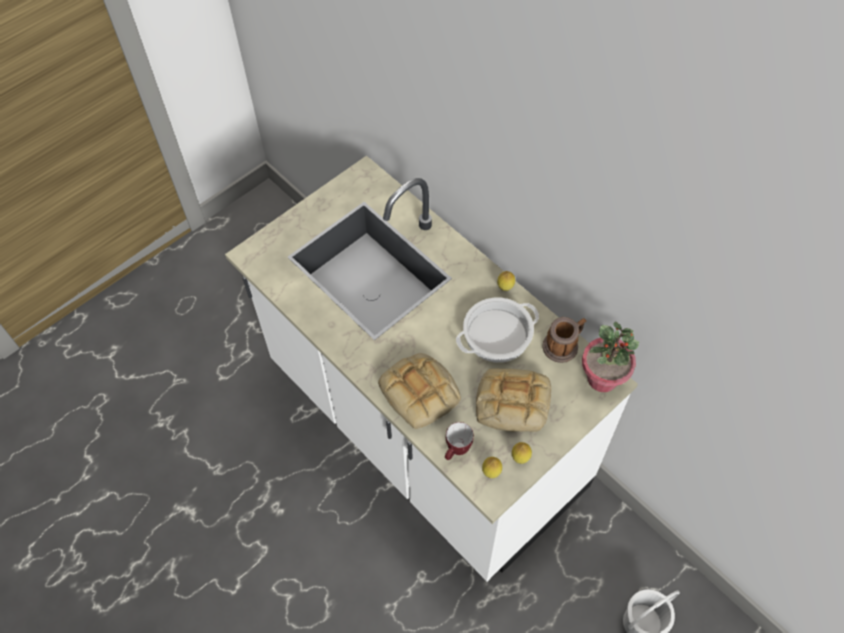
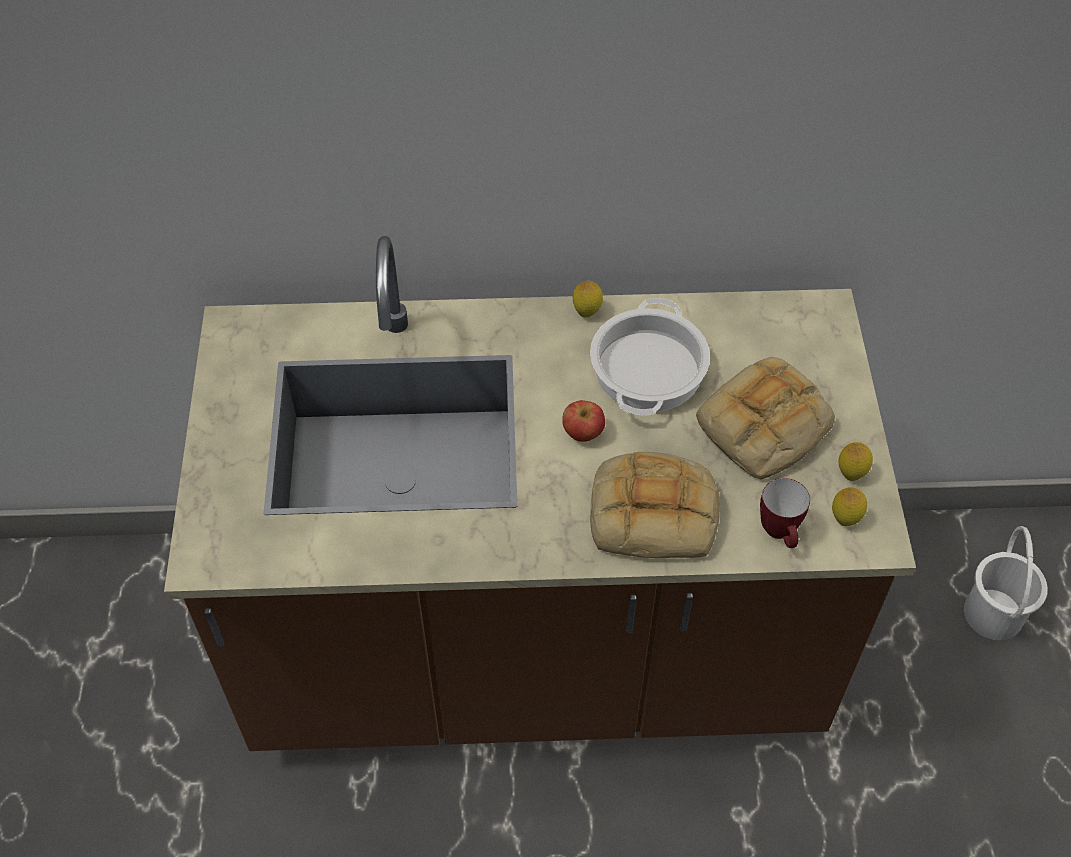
camera: 50 degrees left, 5 degrees down
(424, 428) = (535, 649): white counter -> brown counter
(436, 335) = (583, 432): none -> apple
(563, 345) = (729, 317): mug -> none
(602, 378) = (813, 314): potted plant -> none

